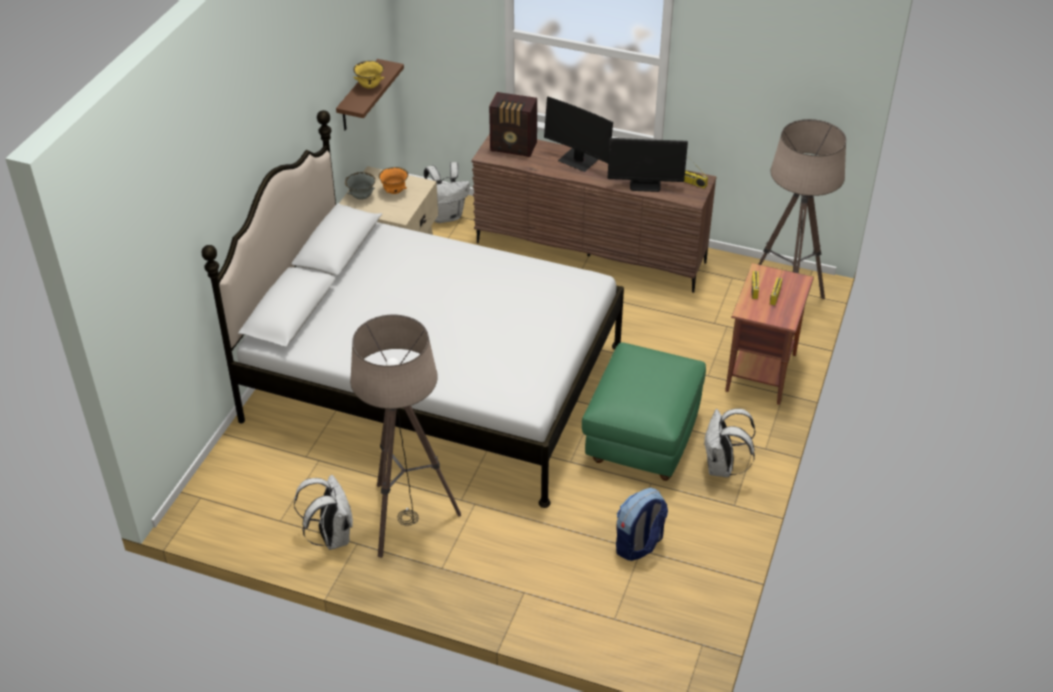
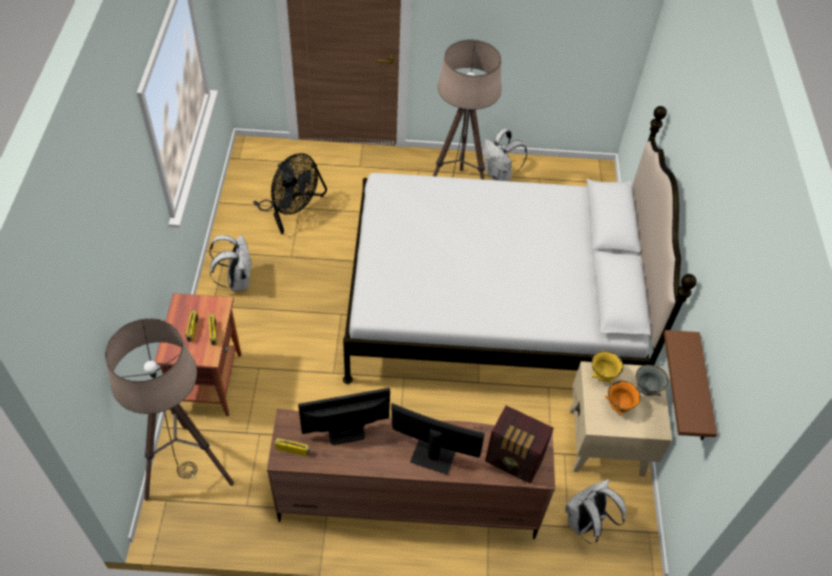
camera: 160 degrees right, 10 degrees up
(369, 86) = (689, 376): yellow bowl -> yellow bowl (603, 375)
(514, 147) = (514, 461): radio -> radio turned 150 degrees counterclockwise
(639, 545) = (290, 210): backpack -> black fan
(642, 436) = (305, 294): green ottoman -> none

